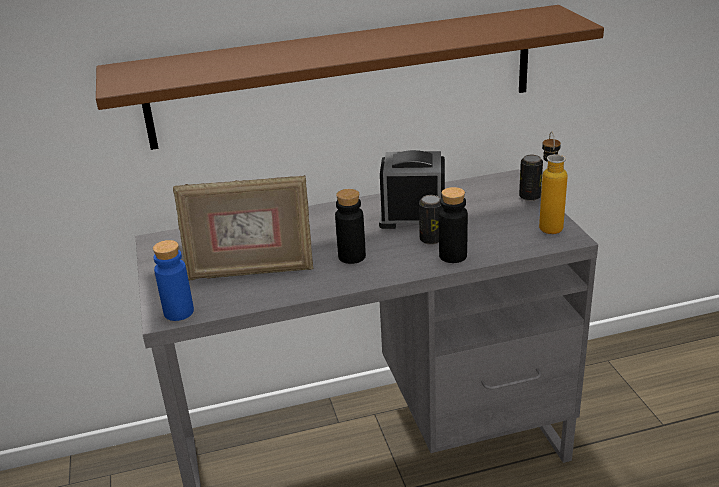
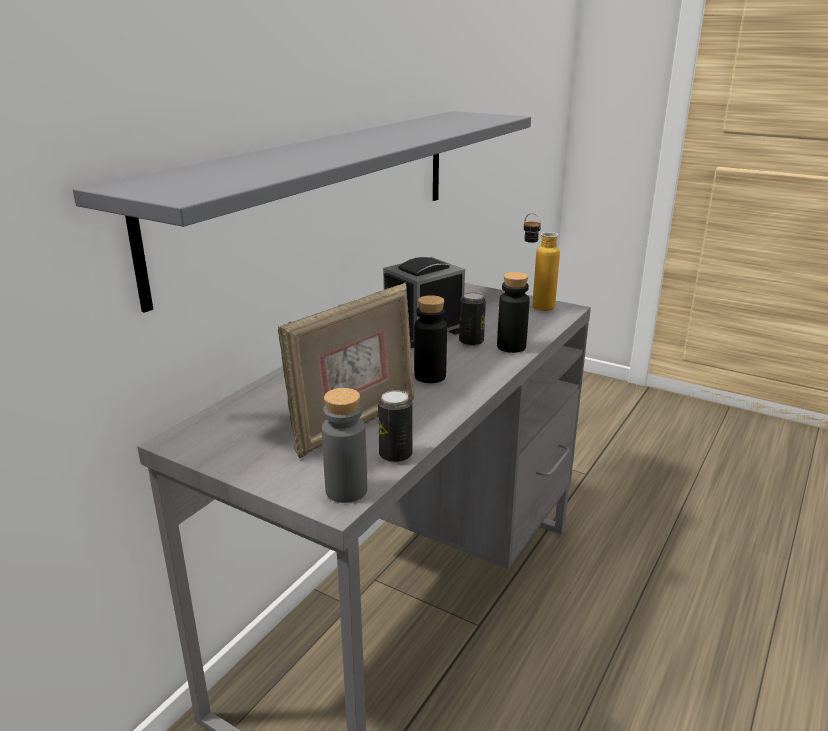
camera: 45 degrees left, 5 degrees down
(179, 312) = (346, 490): blue bottle -> grey bottle
(343, 76) = (320, 191): brown shelf -> grey shelf
(529, 196) = (486, 292): can -> can (395, 455)

